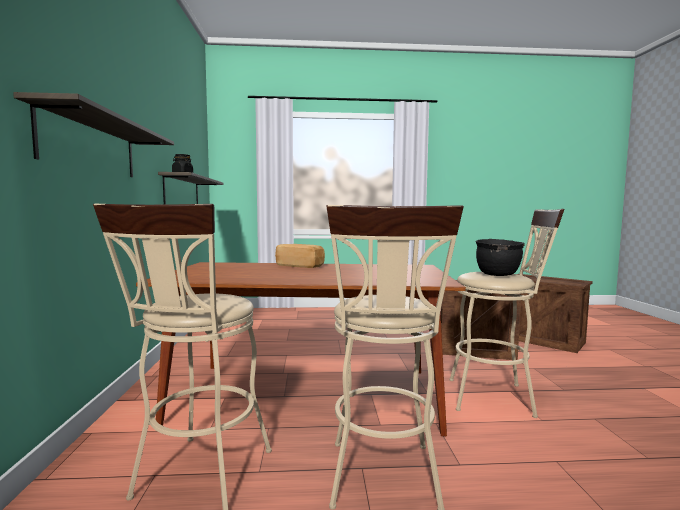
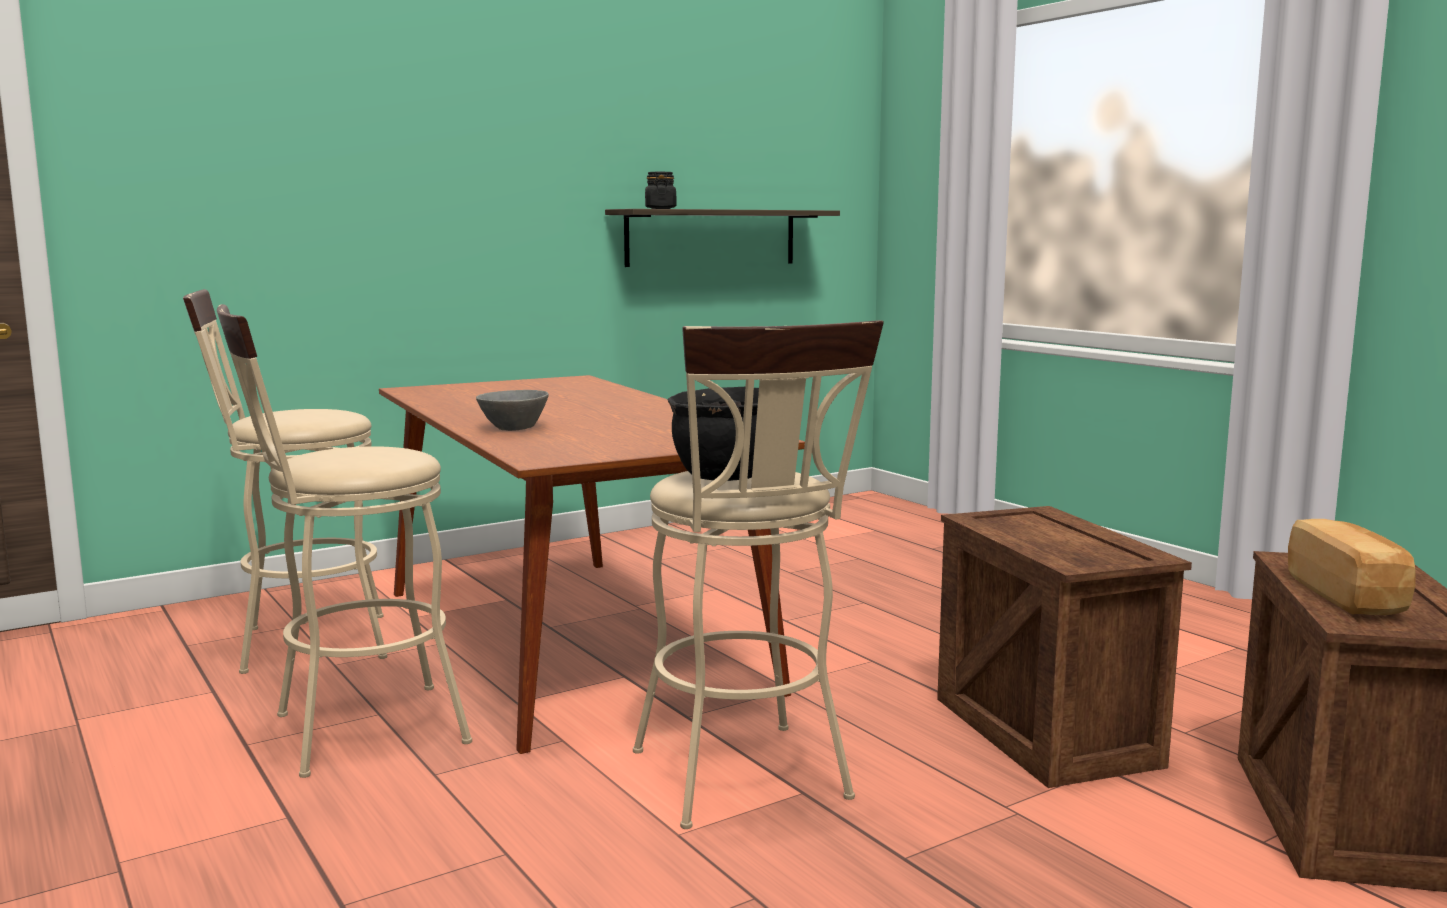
camera: 60 degrees right, 5 degrees up
(91, 146) = (397, 196): shelf -> none
(300, 265) = (626, 401): bread -> bread (1348, 595)
(348, 279) = (512, 428): none -> grey bowl

